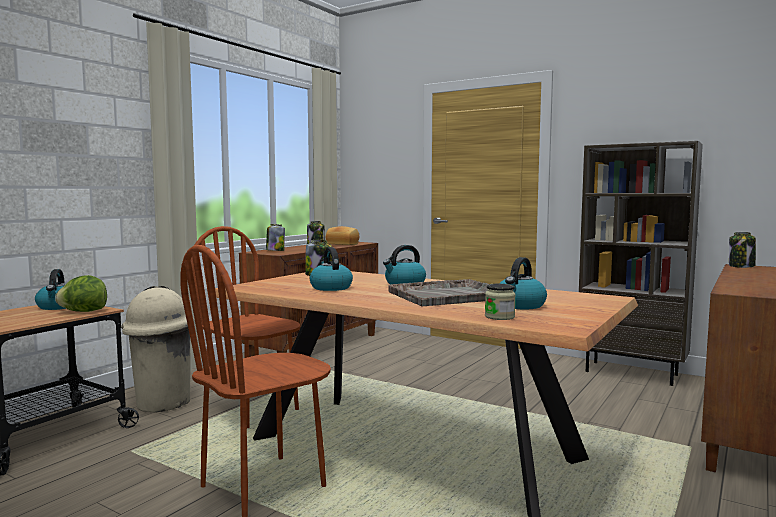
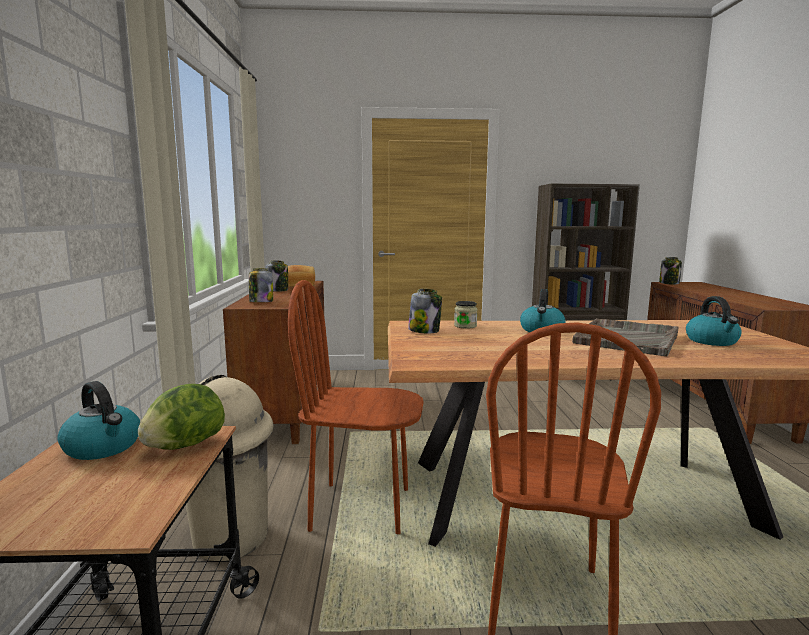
camera: 35 degrees left, 5 degrees up
(330, 287) = (506, 346): kettle -> none
(499, 317) = (755, 357): jar -> jar (465, 326)

